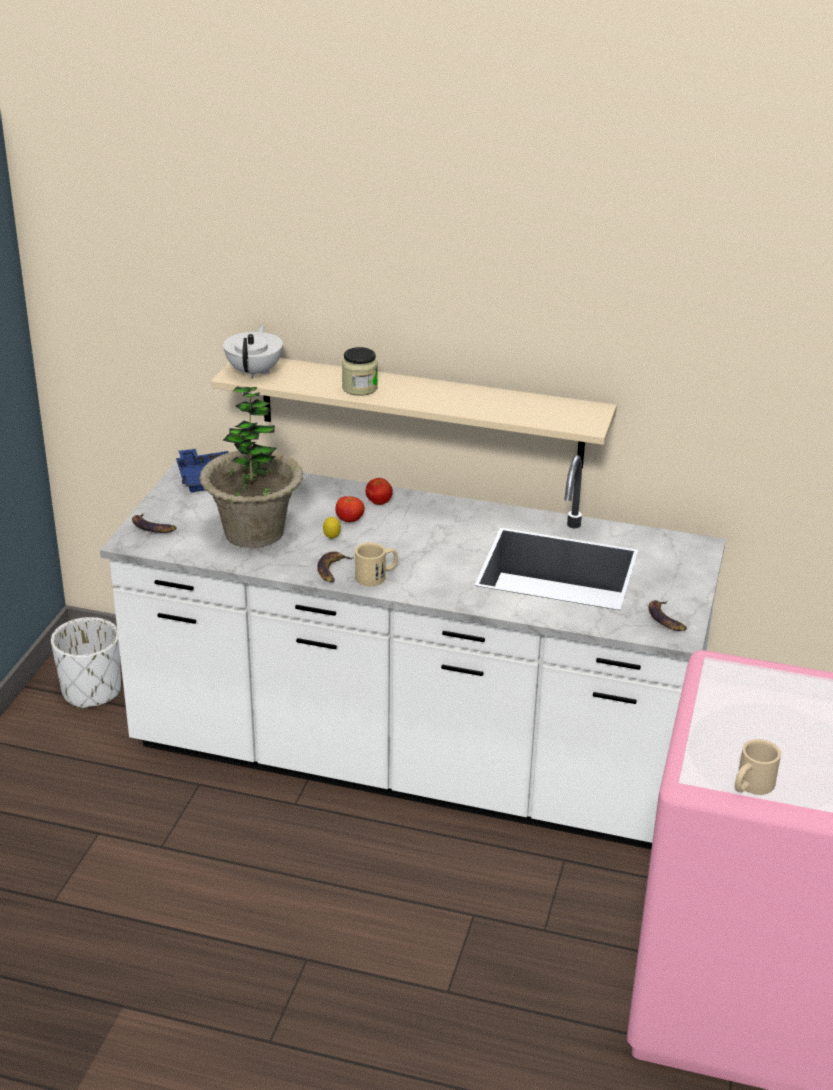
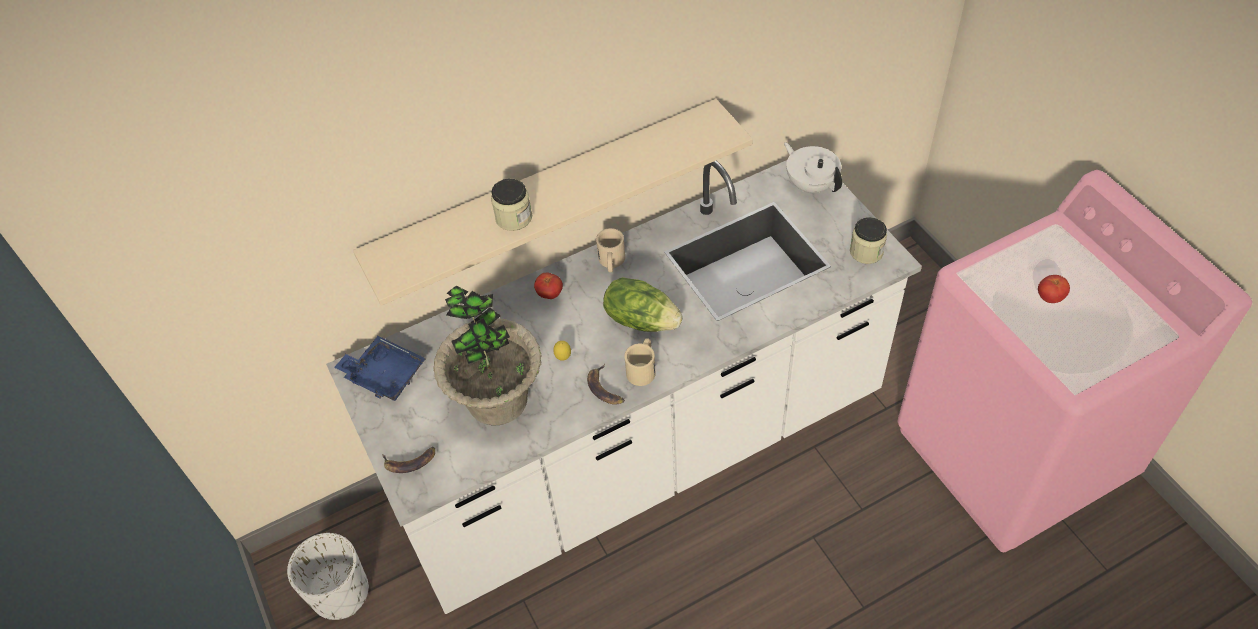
camera: 40 degrees left, 20 degrees up
(255, 372) = (403, 262): white teapot -> white teapot (811, 184)
(349, 520) = (552, 329): tomato -> tomato (1050, 297)
(420, 552) = (641, 319): none -> lettuce
(666, 619) = (866, 251): banana -> jar
(750, 786) = (1111, 361): beige mug -> beige mug (611, 262)

